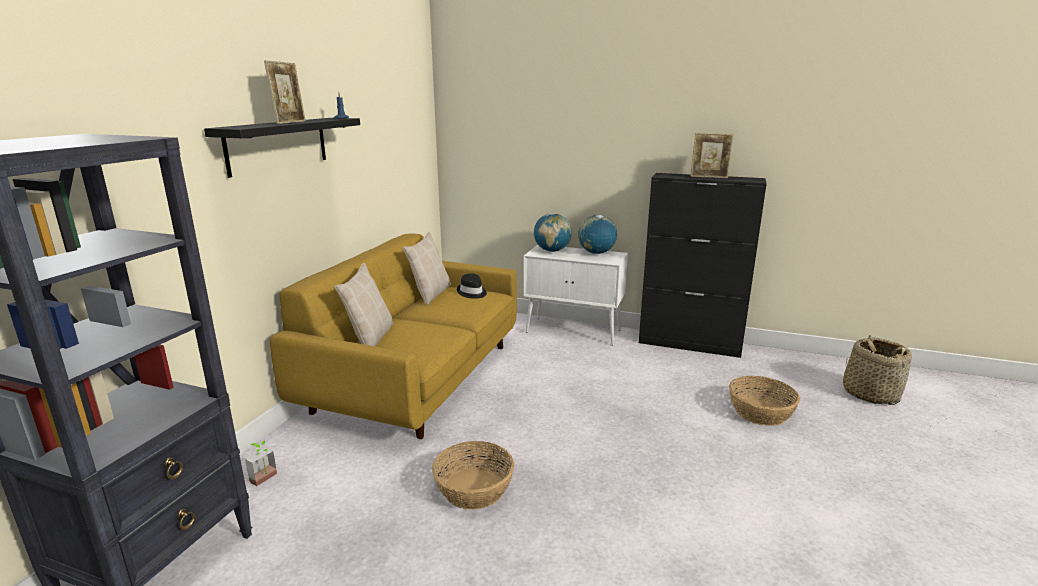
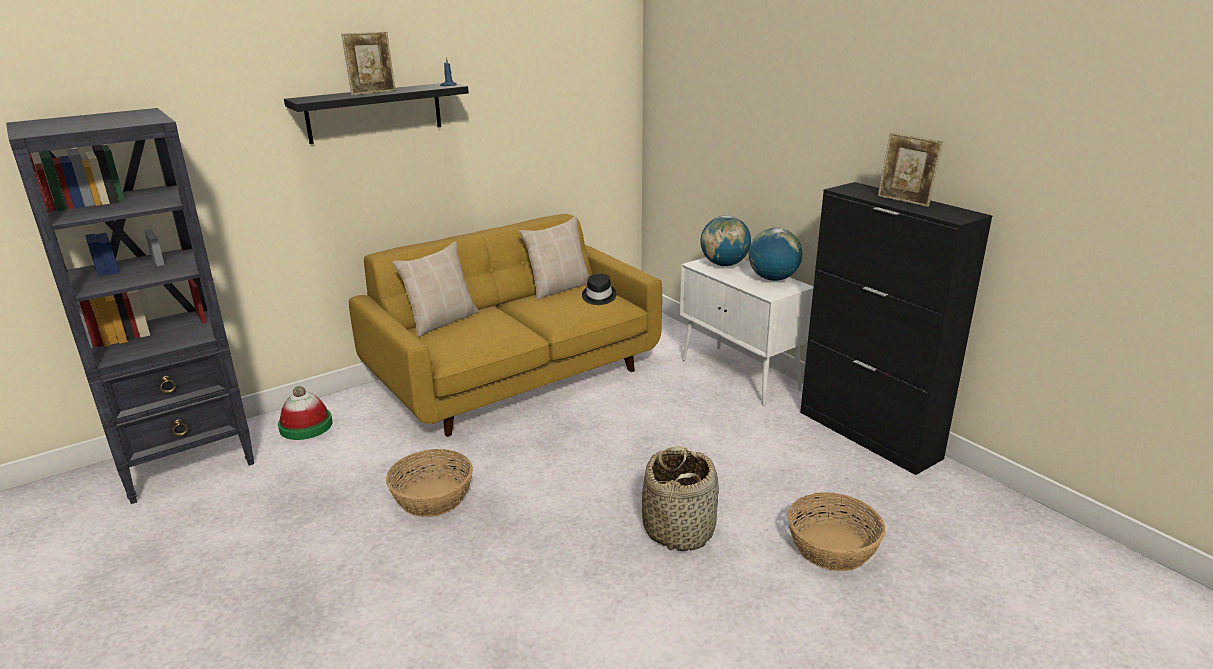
camera: 35 degrees right, 5 degrees up
(266, 479) = (306, 426): potted plant -> hat
(870, 394) = (1045, 591): basket -> basket (679, 529)

